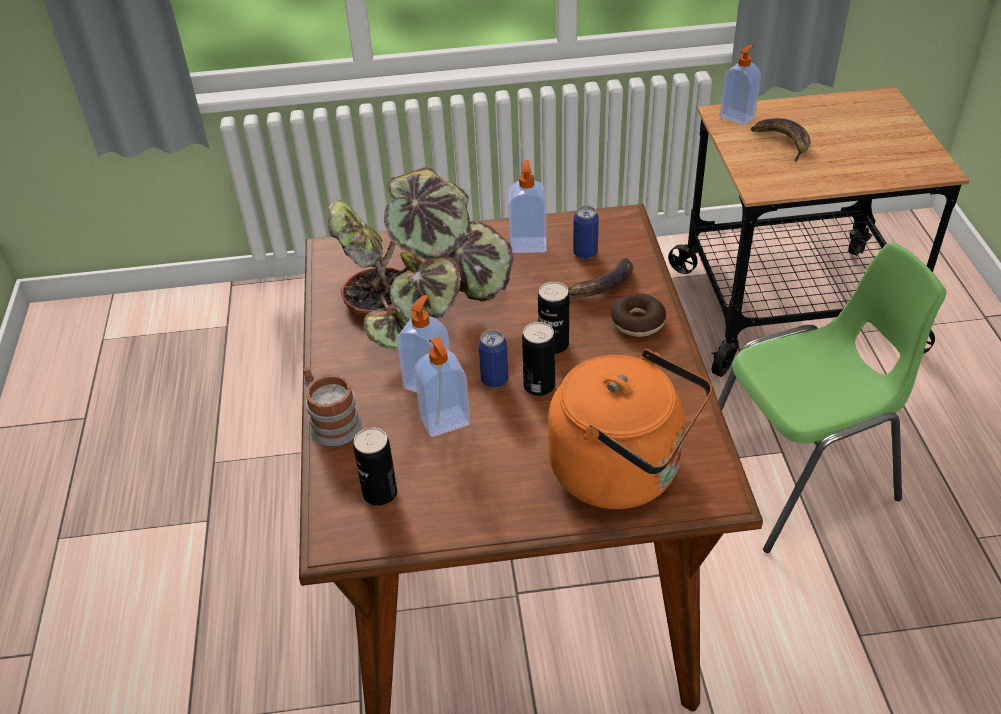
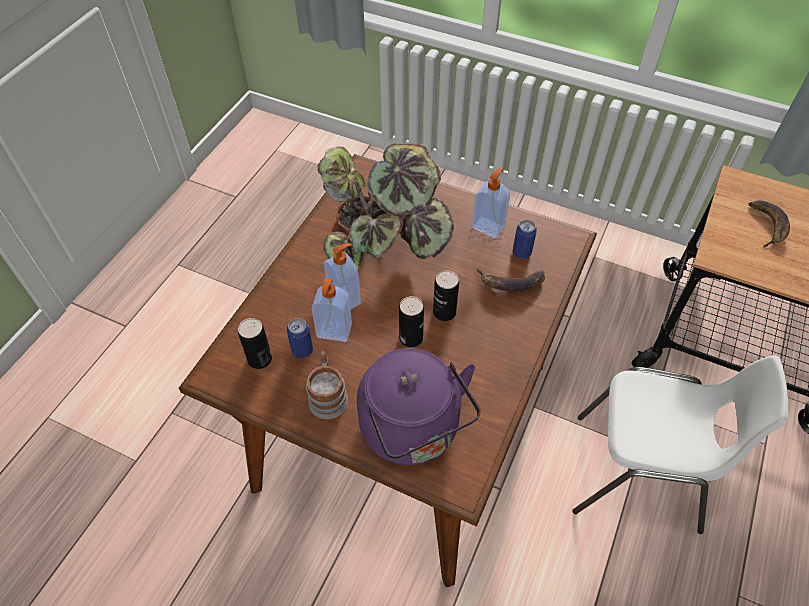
camera: 30 degrees right, 10 degrees up
(331, 422) = (269, 294): mug -> mug (328, 395)
(494, 379) = (387, 318): can -> can (302, 350)
(623, 471) = (413, 432): orange kettle -> purple kettle
(637, 322) = (514, 325): donut -> none
(737, 116) = (748, 187): soap dispenser -> none
(800, 478) = (638, 475): green chair -> white chair

